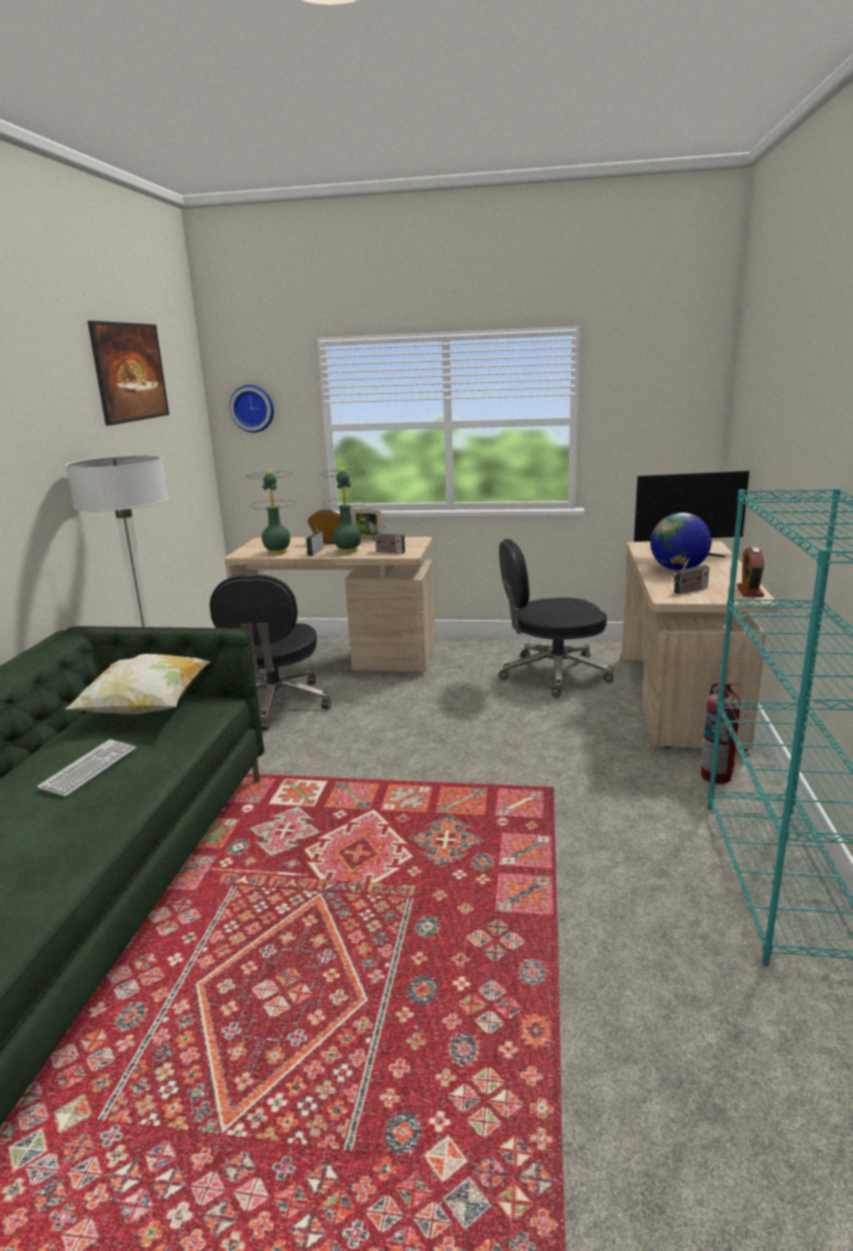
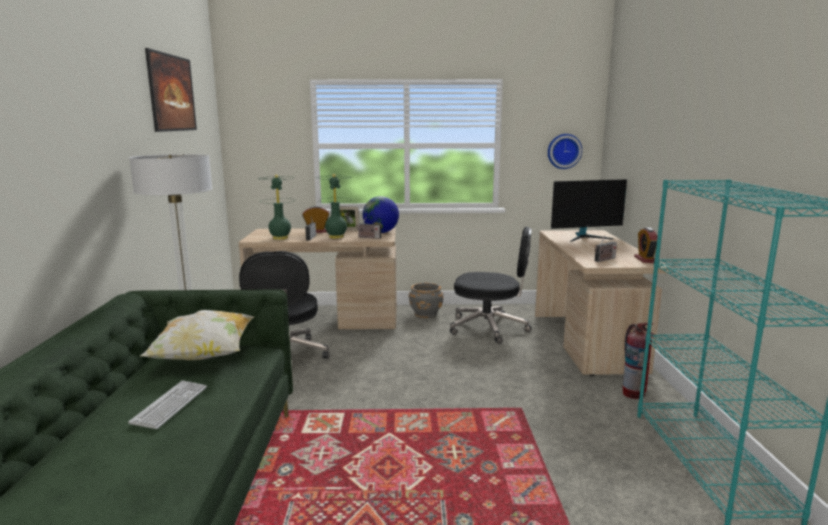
camera: 10 degrees left, 5 degrees down
(253, 408) = (257, 130): wall clock -> wall clock (563, 151)
(473, 651) = (426, 313): none -> grey planter
(552, 674) = (489, 328): black office chair -> black office chair turned 150 degrees counterclockwise
(678, 570) = (587, 247): globe -> globe (381, 232)

